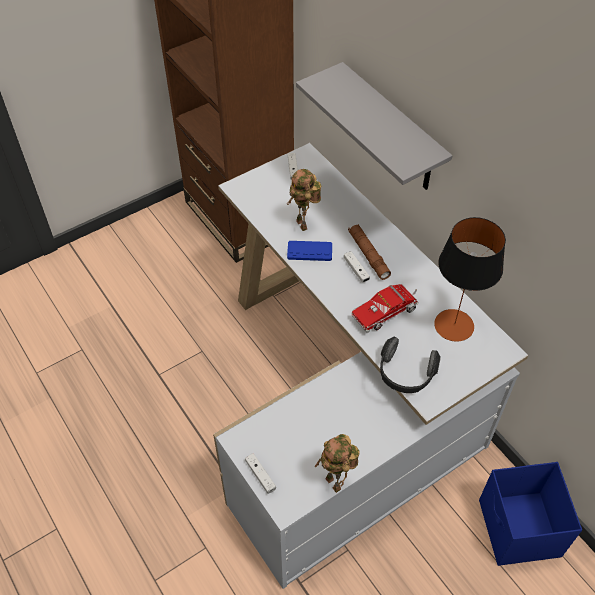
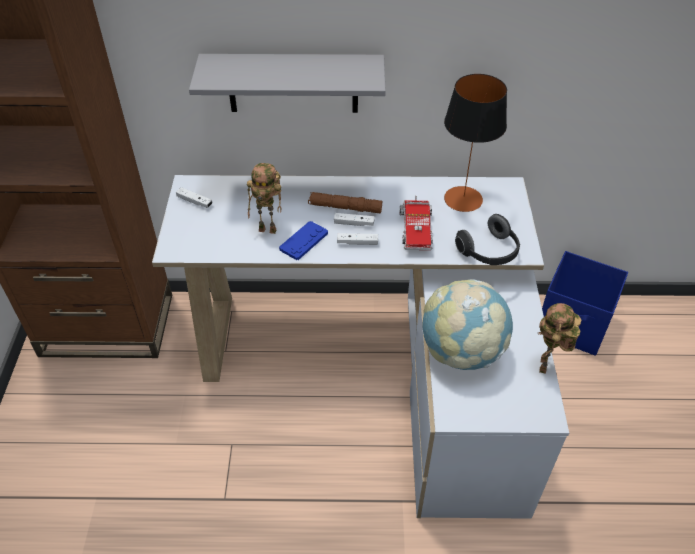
camera: 55 degrees left, 5 degrees down
(260, 475) = (502, 417): white game controller -> white game controller (357, 242)
(304, 416) = (461, 352): none -> globe
(336, 483) = (545, 367): toy robot -> toy robot turned 105 degrees clockwise

